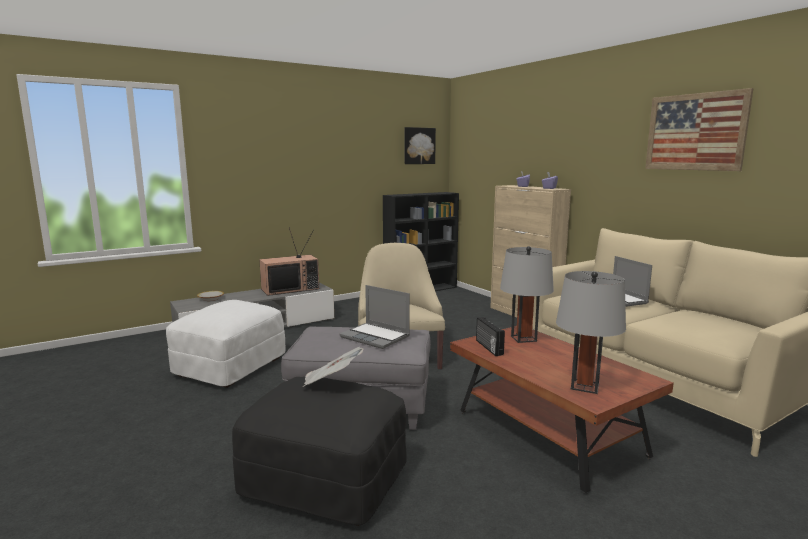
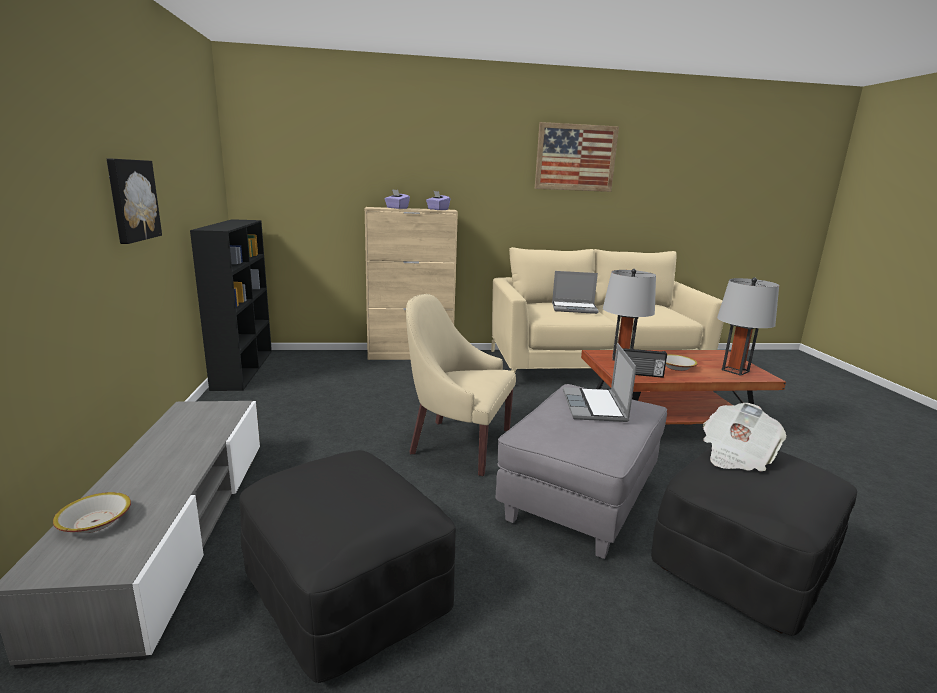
camera: 65 degrees left, 5 degrees up
(230, 366) = (345, 592): white ottoman -> black ottoman
(290, 289) = (187, 429): television -> none
(376, 337) = (595, 407): laptop -> laptop turned 120 degrees clockwise
(419, 146) = (203, 147): picture -> picture (132, 200)
(539, 360) = (676, 367): none -> bowl

